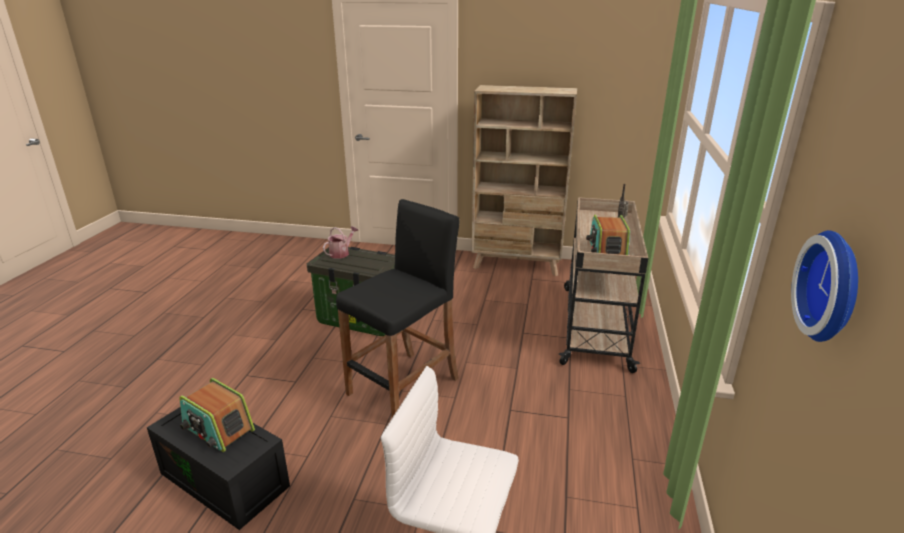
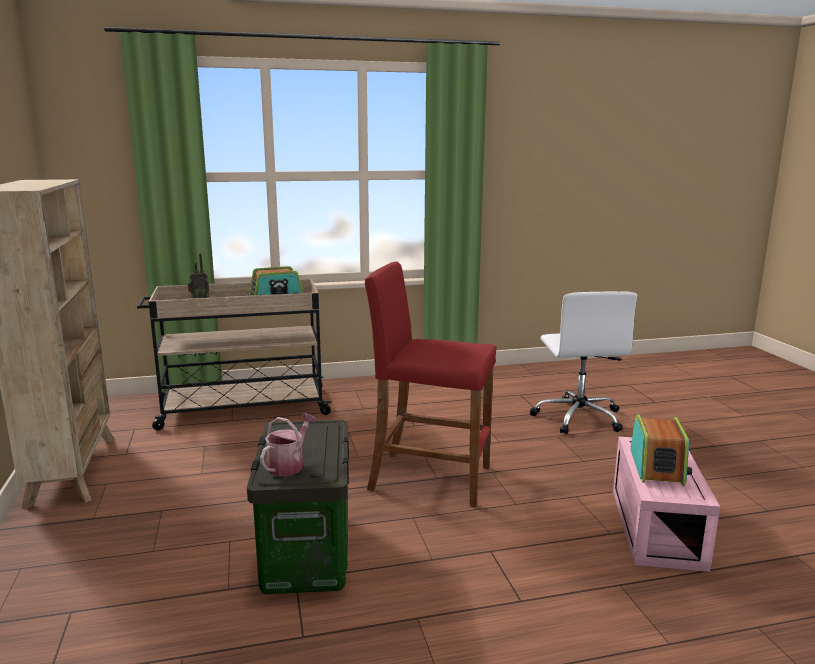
camera: 115 degrees left, 10 degrees down
(227, 479) = (654, 526): black storage box -> pink storage box
(341, 253) = (288, 464): watering can -> watering can turned 105 degrees clockwise
(404, 386) = (429, 478): black stool -> red stool
(834, 287) = (530, 168): wall clock -> none

